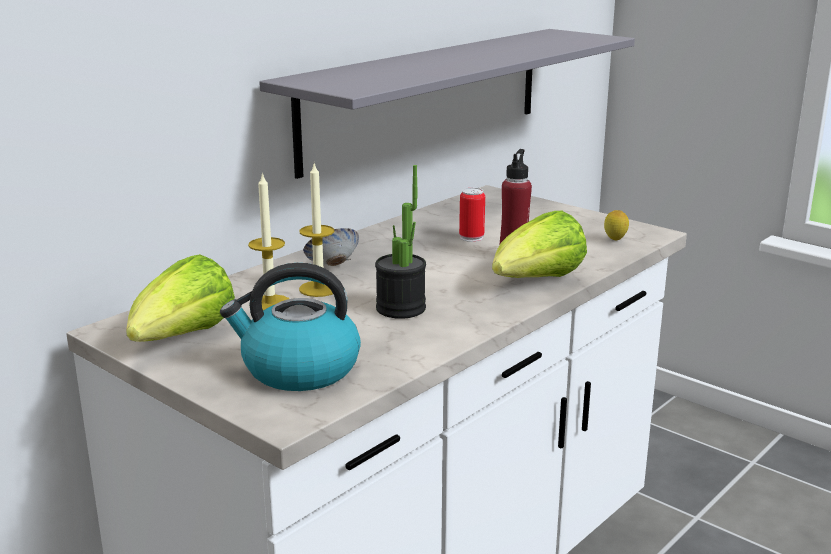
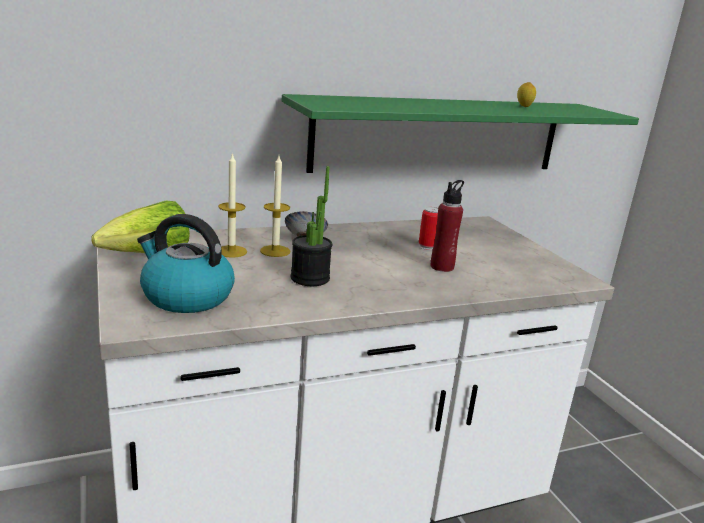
camera: 25 degrees right, 0 degrees up
(426, 96) = (440, 135): grey shelf -> green shelf
(537, 282) = (436, 288): lettuce -> none
(615, 240) = (541, 277): lemon -> lemon (524, 107)

